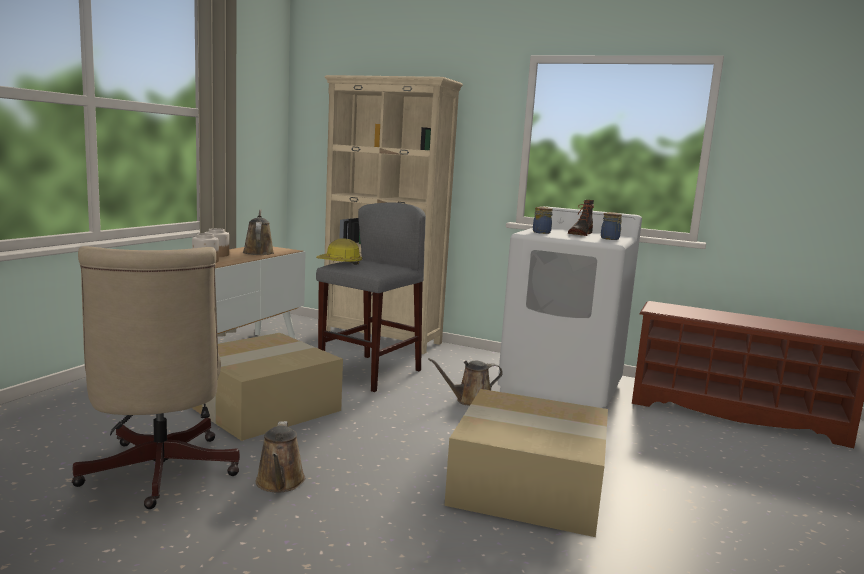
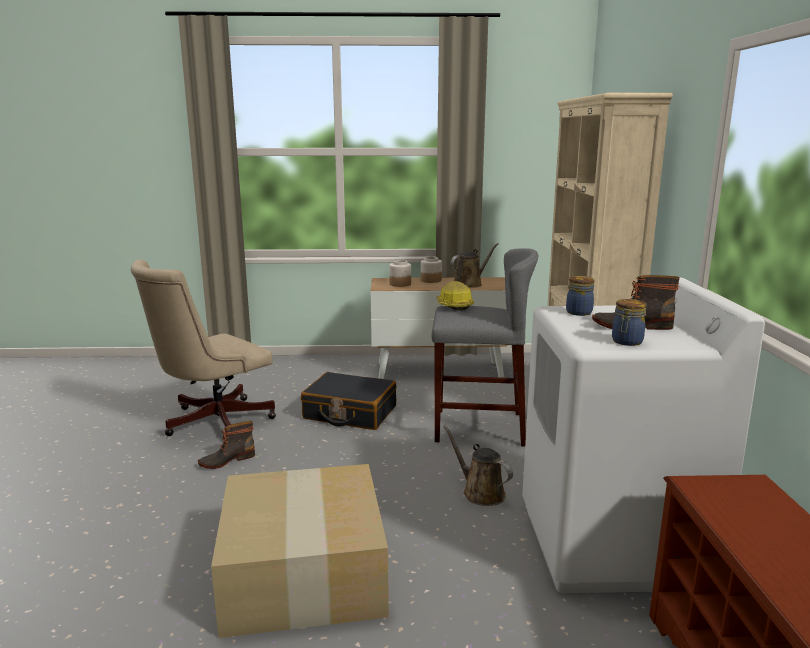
camera: 65 degrees right, 5 degrees up
(263, 405) = (350, 413): cardboard box -> black suitcase
(280, 483) = (227, 460): brown watering can -> boot

